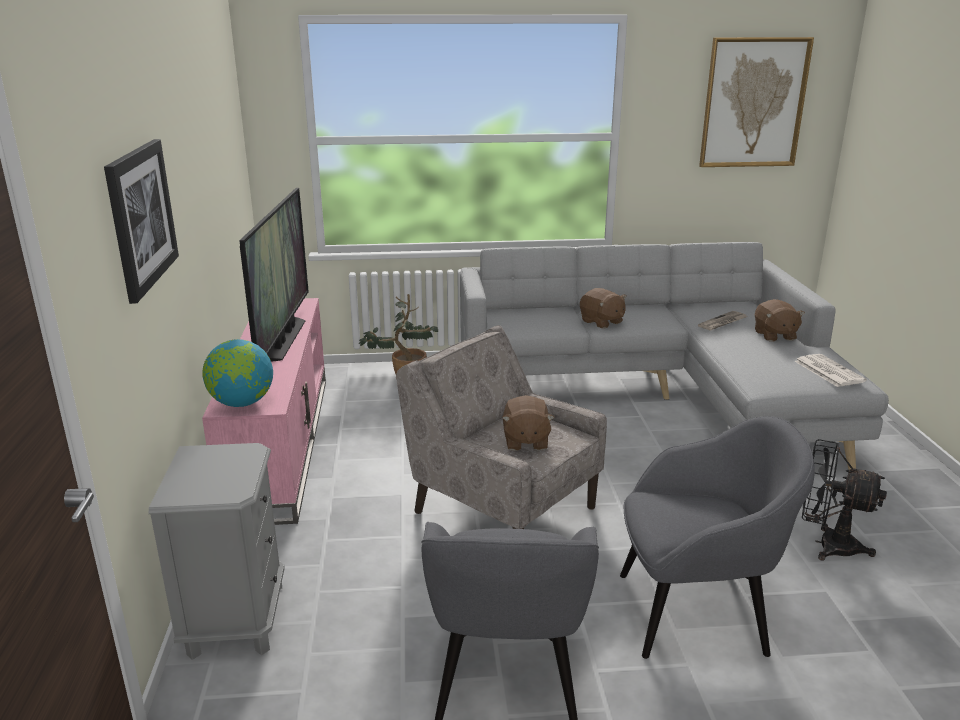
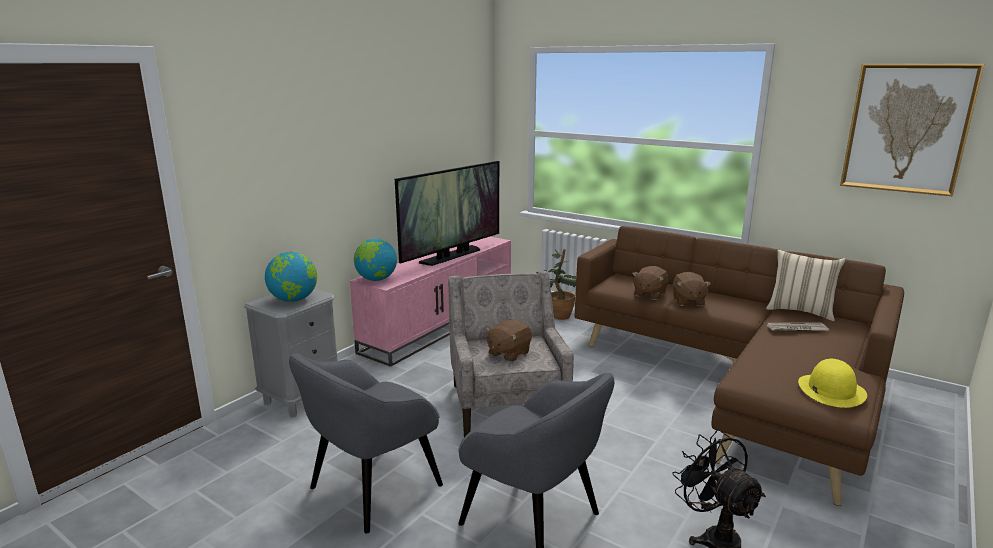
camera: 40 degrees right, 5 degrees down
(141, 216) = (301, 149): picture -> none
(221, 472) = (294, 300): none -> globe
(666, 399) = (737, 387): grey sofa -> brown sofa
(697, 304) = (800, 311): none -> beige pillow
(774, 335) = (831, 351): brown plush toy -> brown plush toy (649, 294)
(827, 371) = (831, 390): newspaper -> yellow hat

